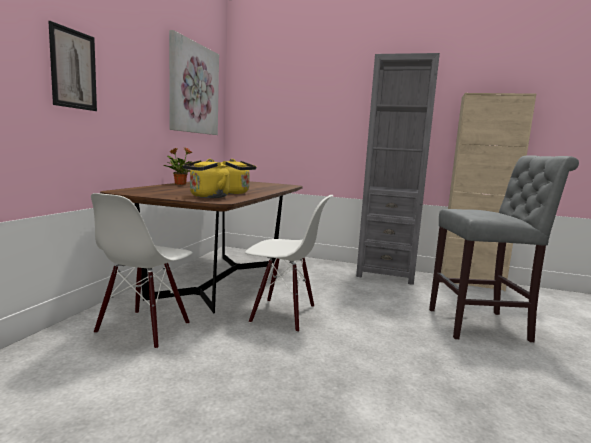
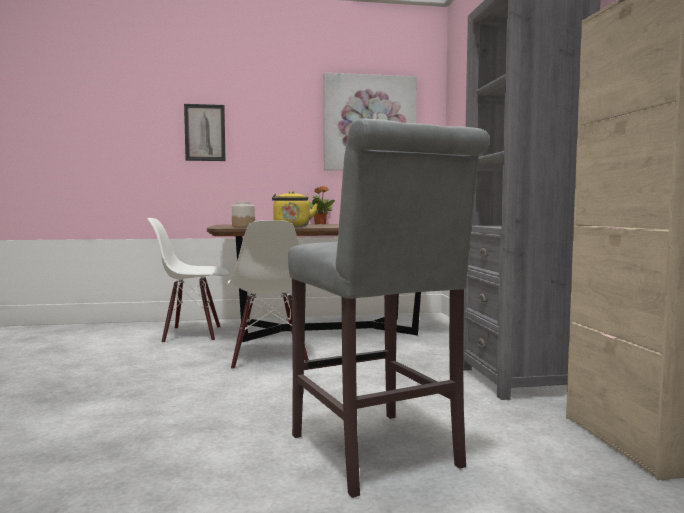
camera: 65 degrees right, 5 degrees down
(207, 197) = (243, 226): yellow kettle -> jar

